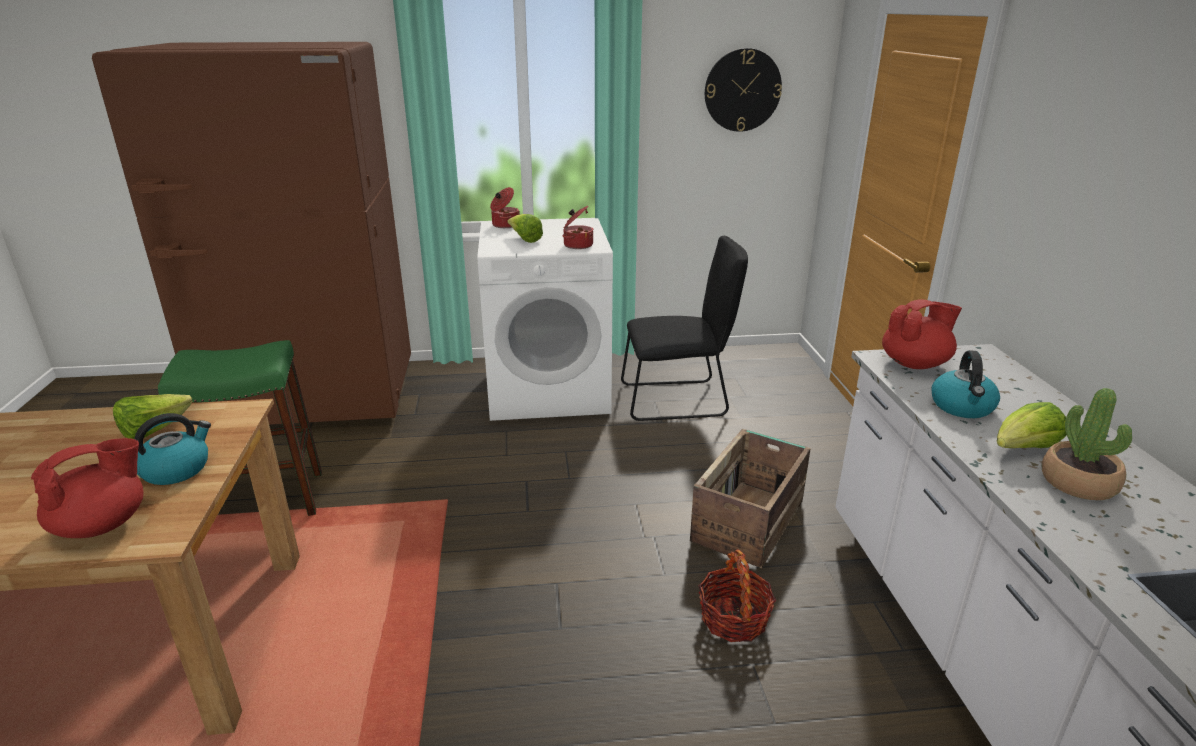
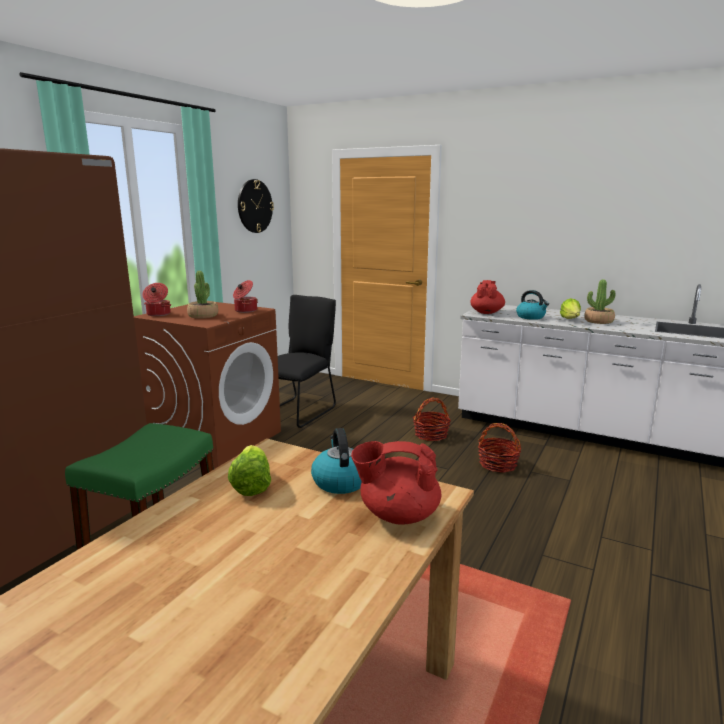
camera: 55 degrees left, 10 degrees down
(103, 524) = (397, 515): red teapot -> red teapot turned 75 degrees counterclockwise
(525, 239) = (203, 316): lettuce -> potted plant
(549, 390) = (217, 439): white washing machine -> brown washing machine
(749, 520) = (431, 435): crate -> basket

